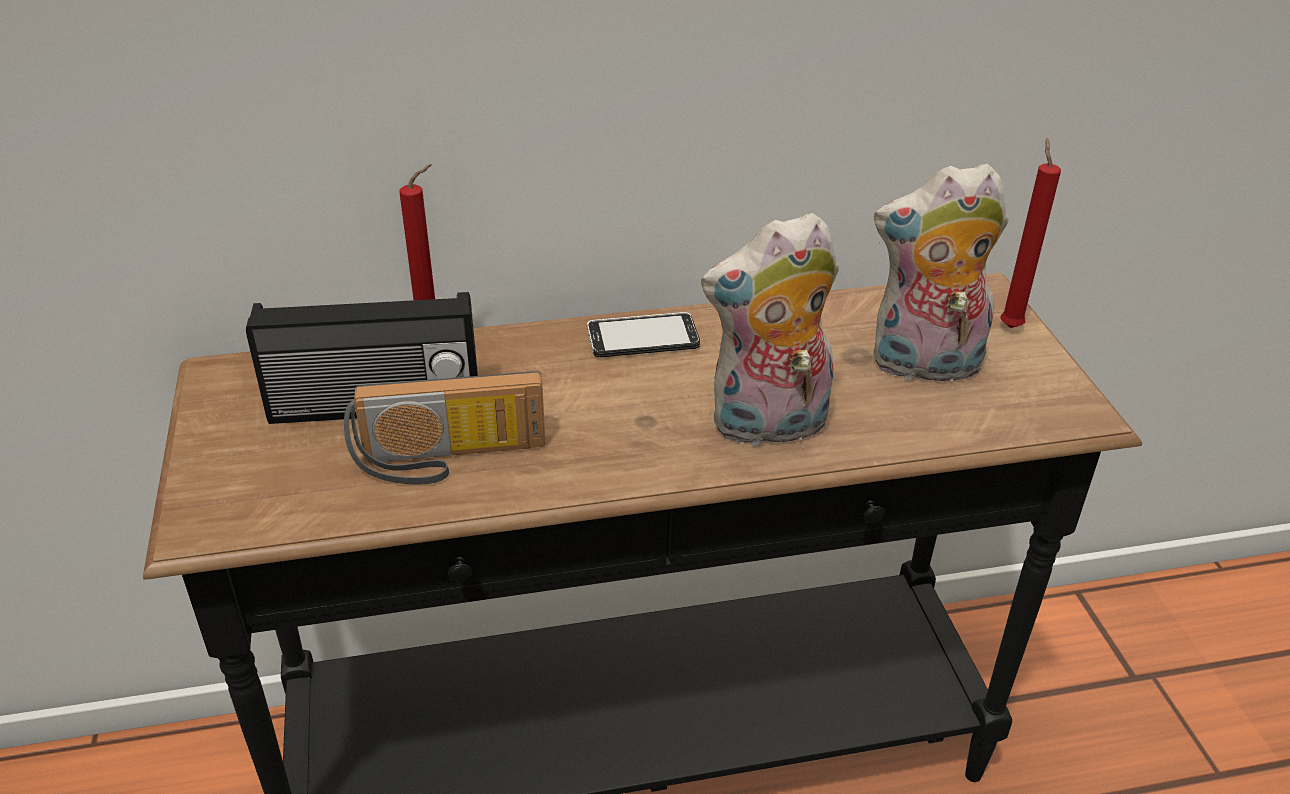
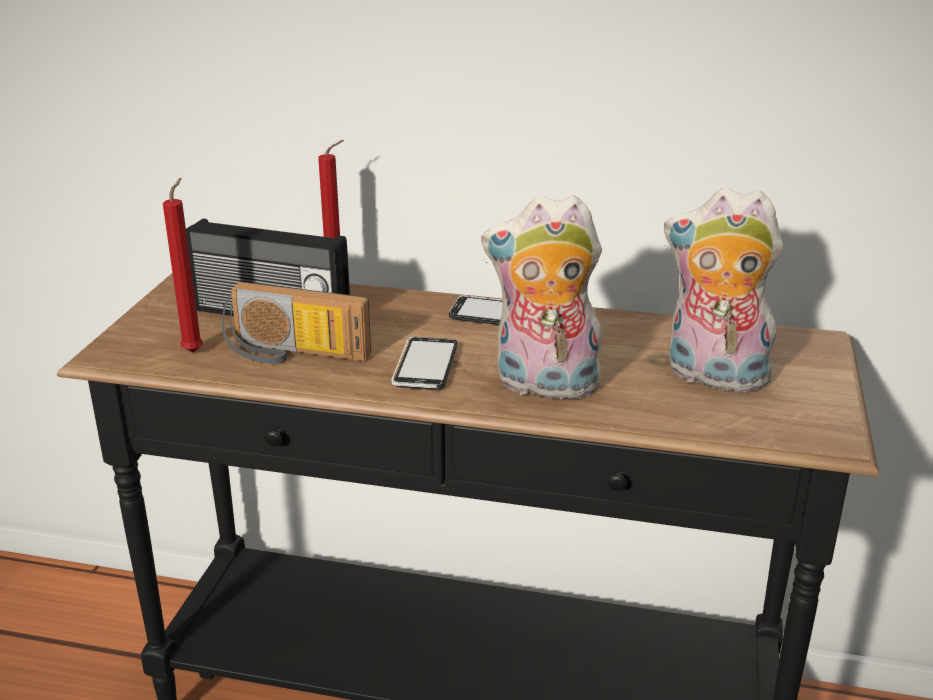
camera: 25 degrees right, 10 degrees down
(619, 434) = (425, 366): none -> phone
(1009, 325) = (818, 366): red candle -> red candle (195, 350)

